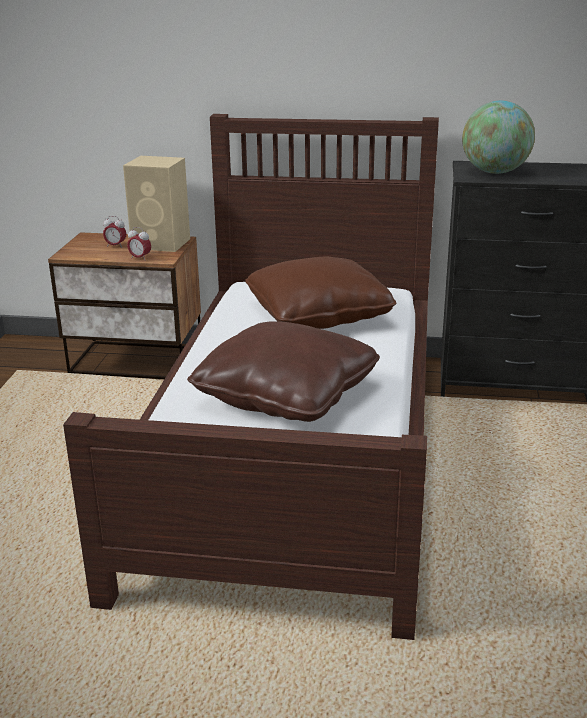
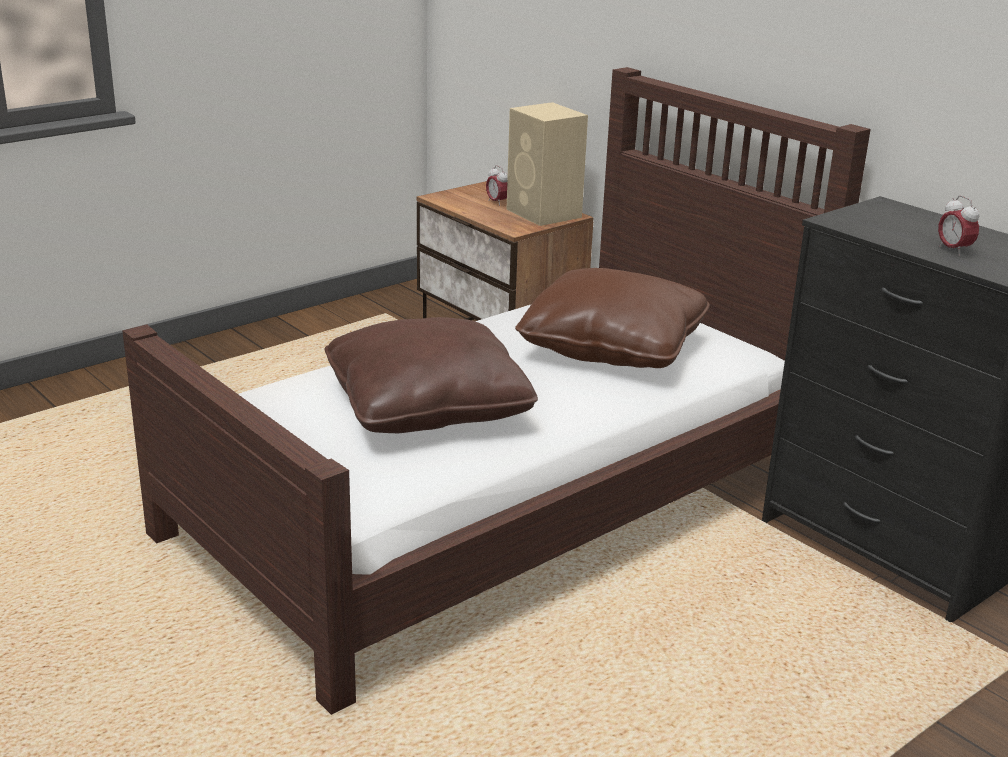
camera: 40 degrees right, 0 degrees up
(140, 258) = (494, 221): alarm clock -> alarm clock (953, 250)
(495, 172) = (890, 224): globe -> none

